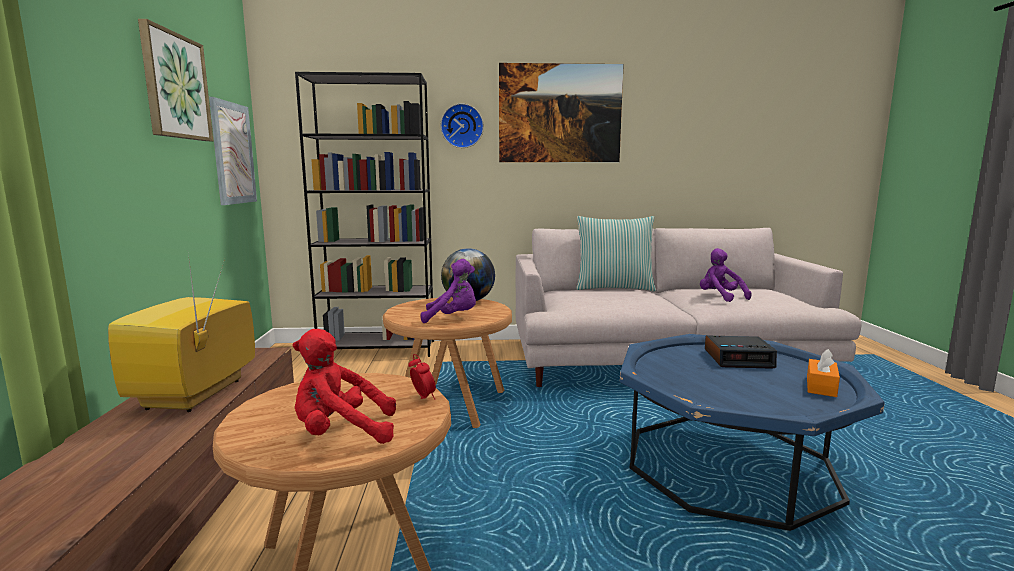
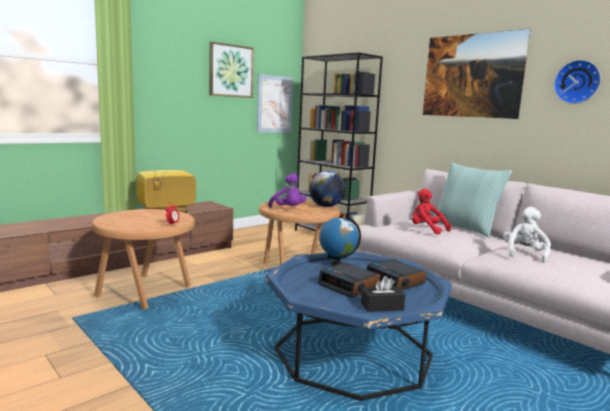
camera: 50 degrees right, 0 degrees up
(341, 433) = (126, 222): red plush toy -> red plush toy (426, 230)
(462, 126) = (401, 87): wall clock -> wall clock (577, 82)
(660, 365) = (337, 264): none -> globe
(720, 297) = (524, 254): purple plush toy -> white plush toy
(744, 381) = (349, 286): none -> alarm clock
(821, 386) = (382, 306): orange tissue box -> black tissue box

